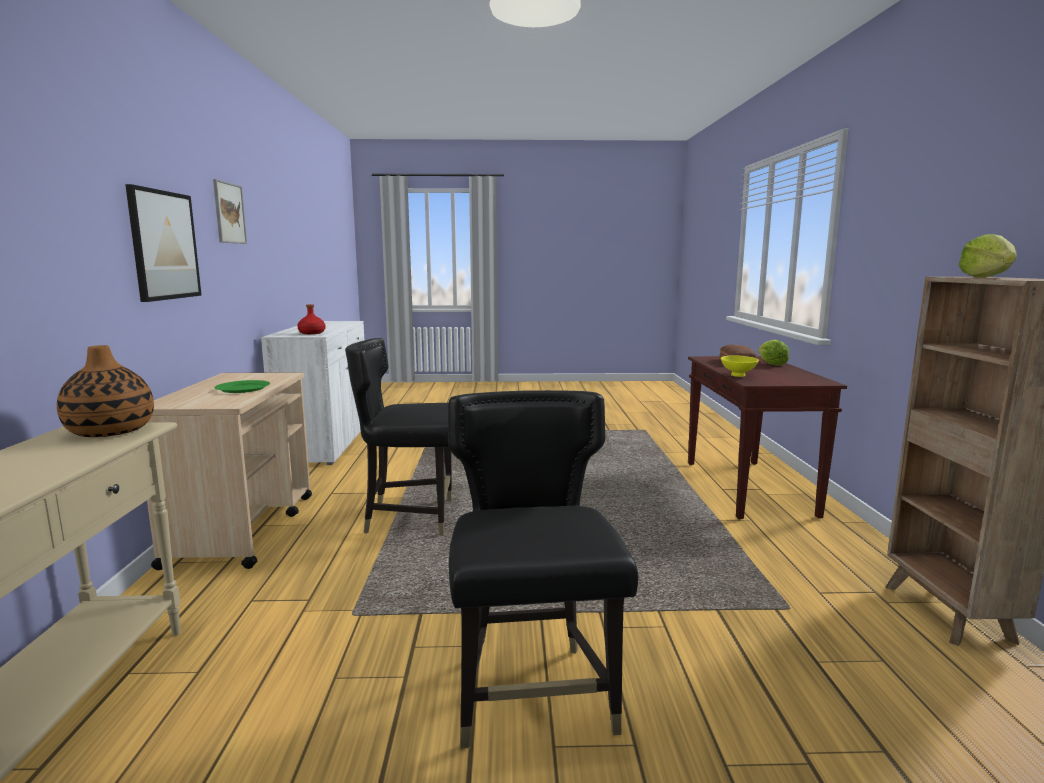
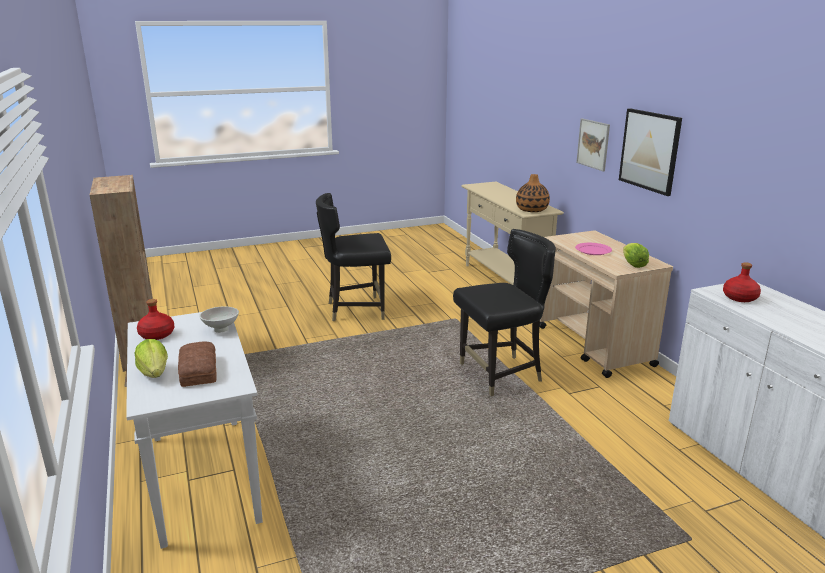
camera: 160 degrees right, 10 degrees up
(229, 213) = (744, 138): picture -> picture (593, 144)
(243, 389) = (592, 250): green plate -> pink plate
(534, 695) = (356, 310): black chair -> black chair turned 105 degrees clockwise
(739, 375) = (220, 329): yellow bowl -> white bowl
(749, 489) = (202, 477): brown console table -> white console table
(799, 377) = (157, 335): none -> red bottle
(987, 277) = (112, 186): lettuce -> lettuce (633, 264)

